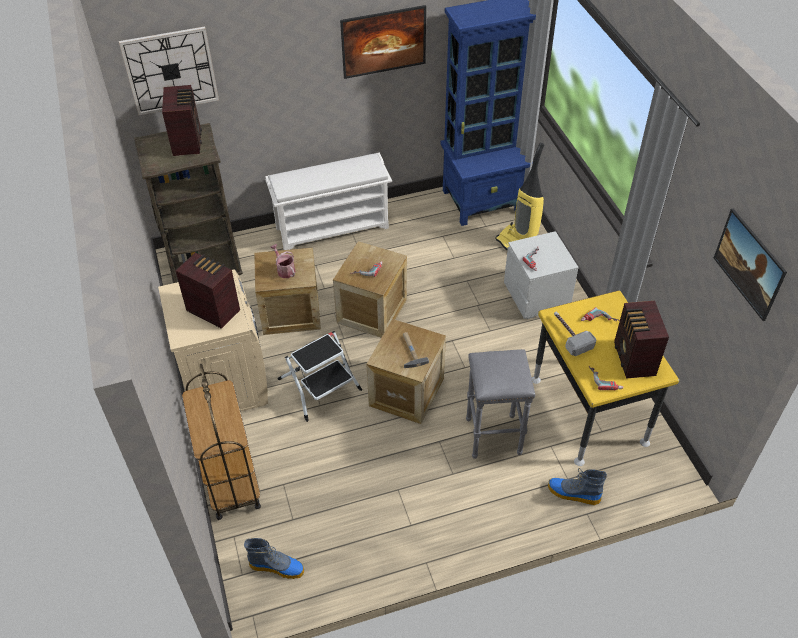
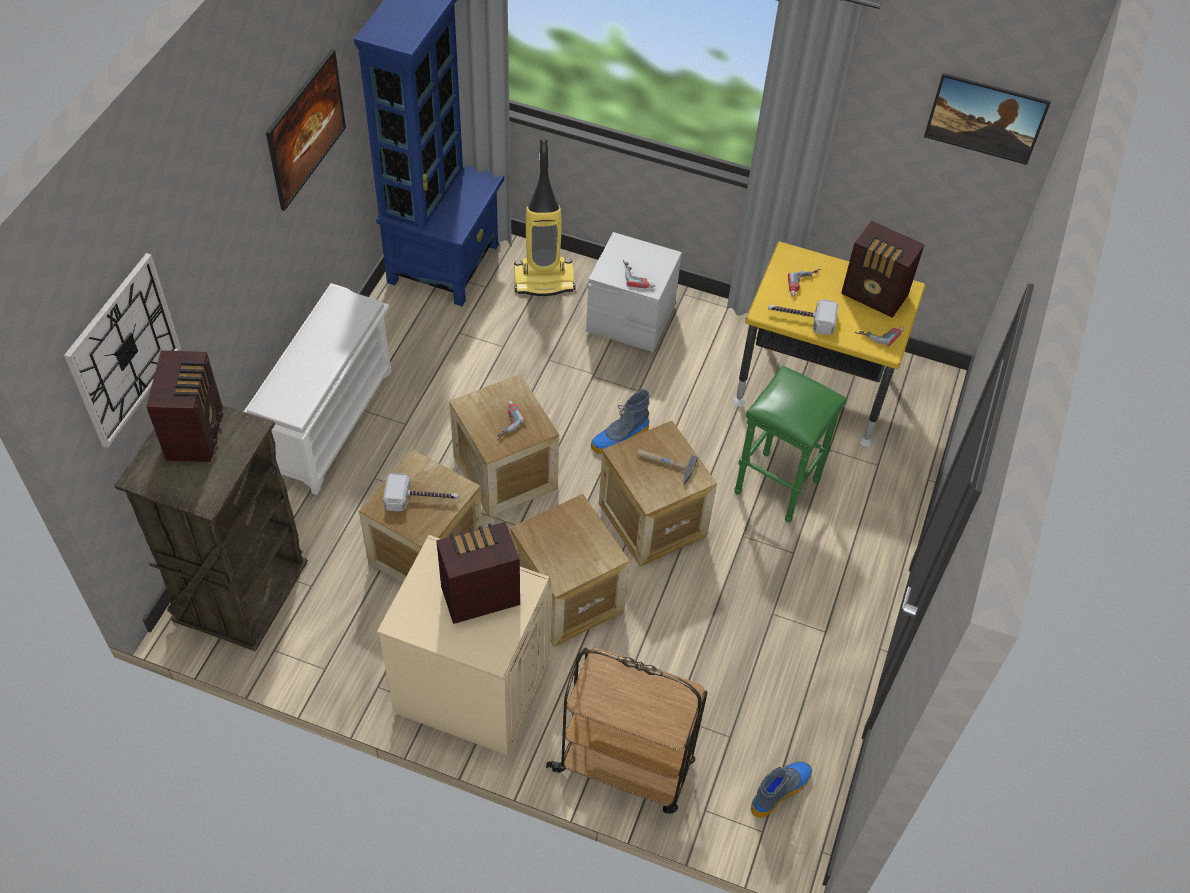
camera: 55 degrees left, 5 degrees up
(187, 141) = (197, 432): radio -> radio turned 60 degrees clockwise
(284, 270) = (422, 499): watering can -> hammer
(318, 386) = (567, 595): step ladder -> crate
(492, 435) = (774, 486): grey stool -> green stool
(573, 493) = (898, 473): boot -> boot (620, 438)

